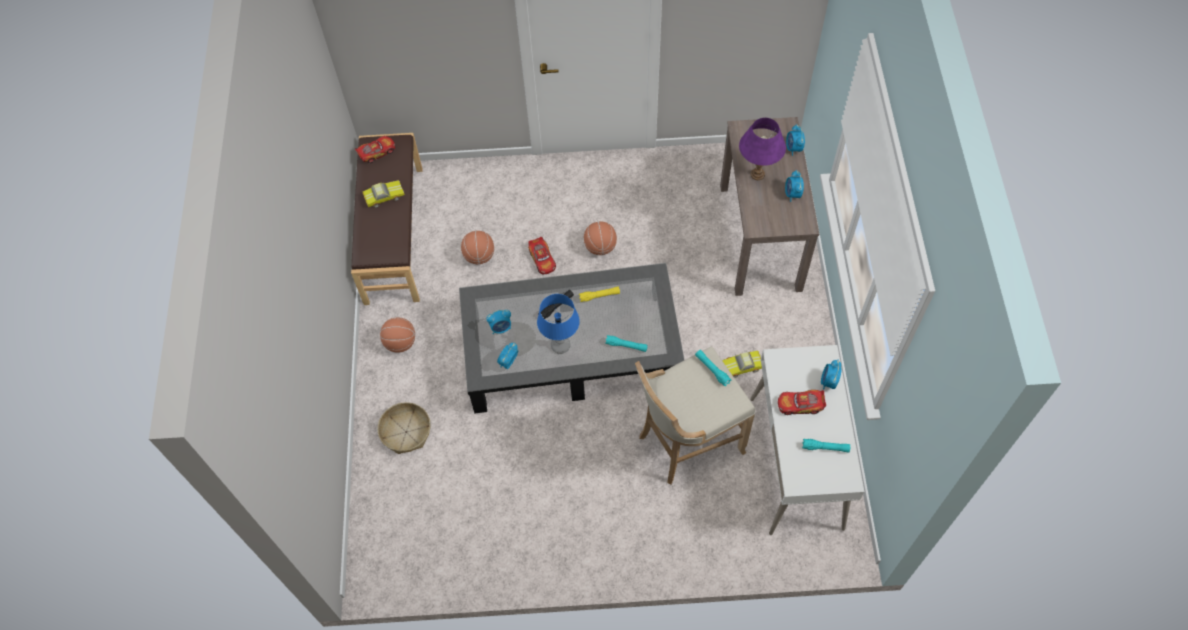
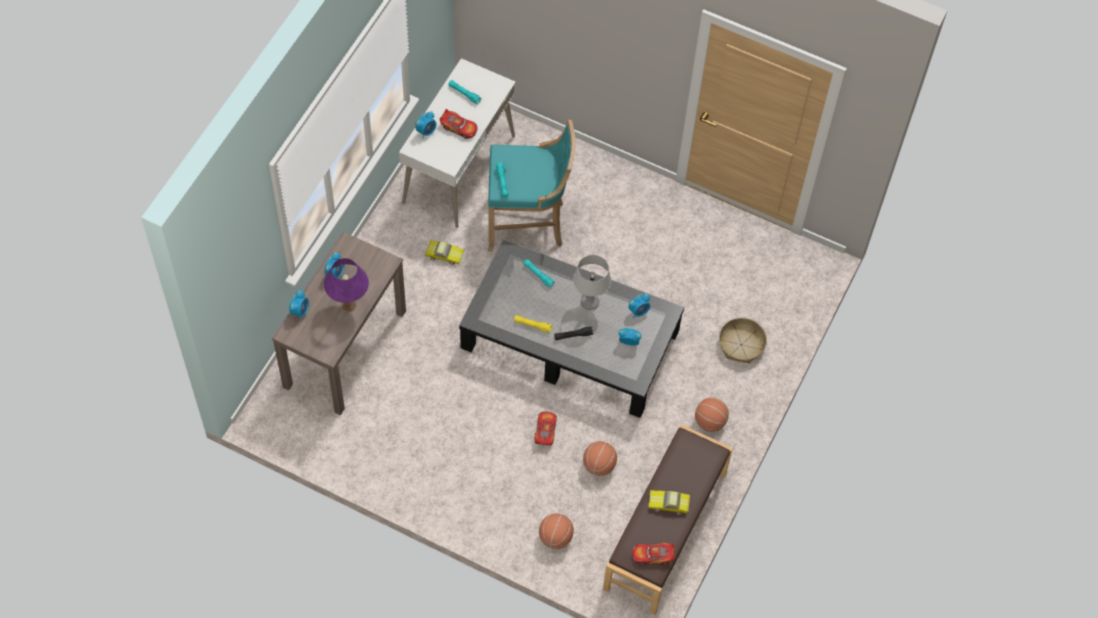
camera: 155 degrees left, 0 degrees up
(560, 345) = (590, 303): blue table lamp -> grey table lamp
(600, 247) = (487, 415): basketball -> basketball (555, 537)
(686, 442) = (528, 224): beige stool -> turquoise stool

